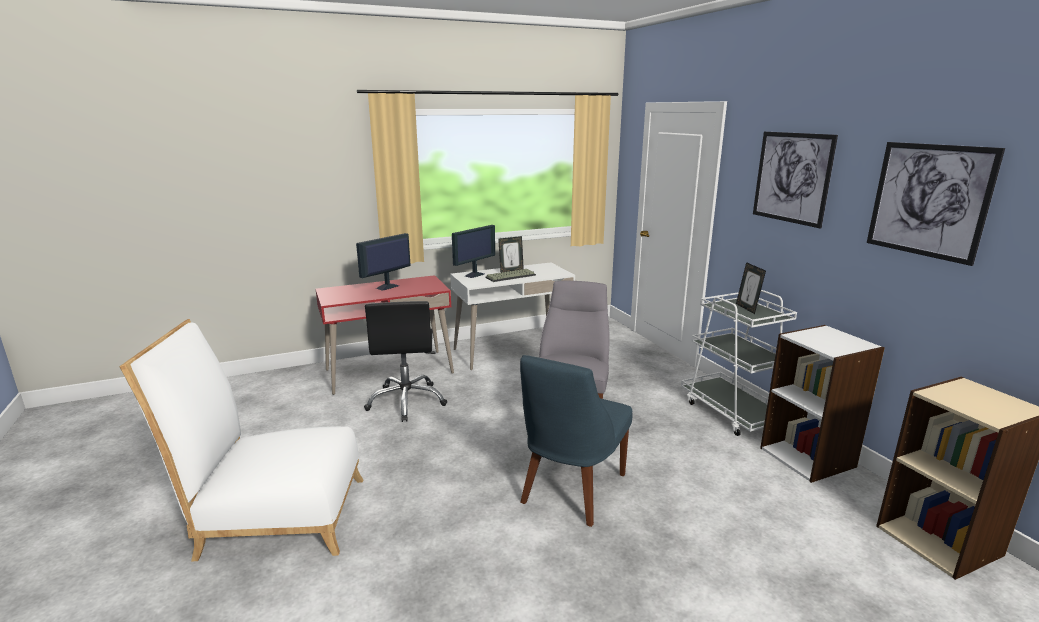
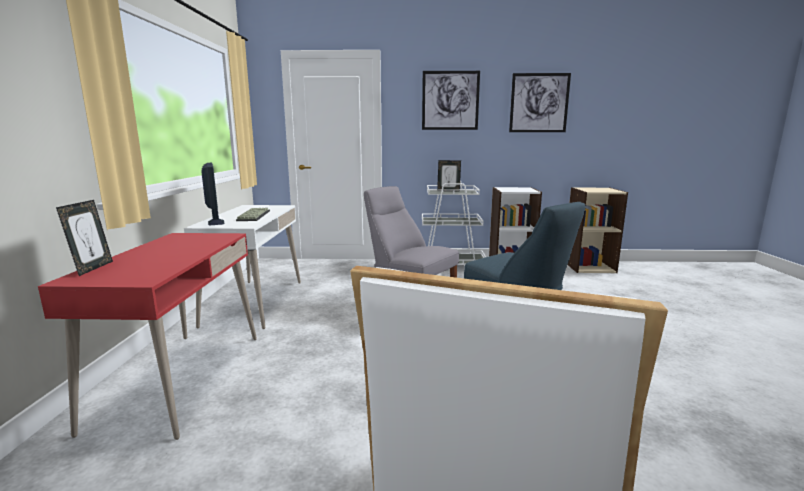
camera: 65 degrees left, 5 degrees down
(387, 287) = (161, 251): monitor -> none
(407, 401) = (284, 378): black office chair -> none
(511, 271) = (237, 214): picture frame -> picture frame (92, 268)

